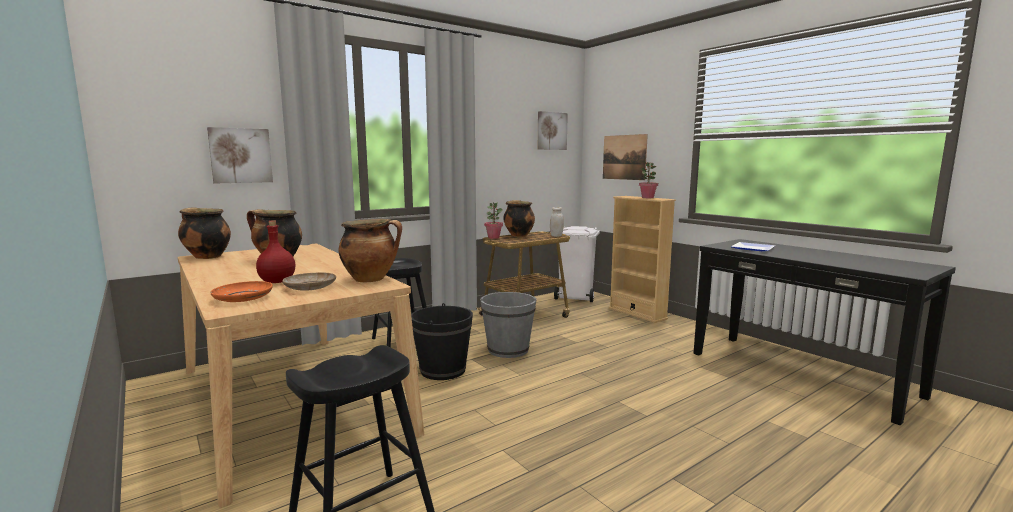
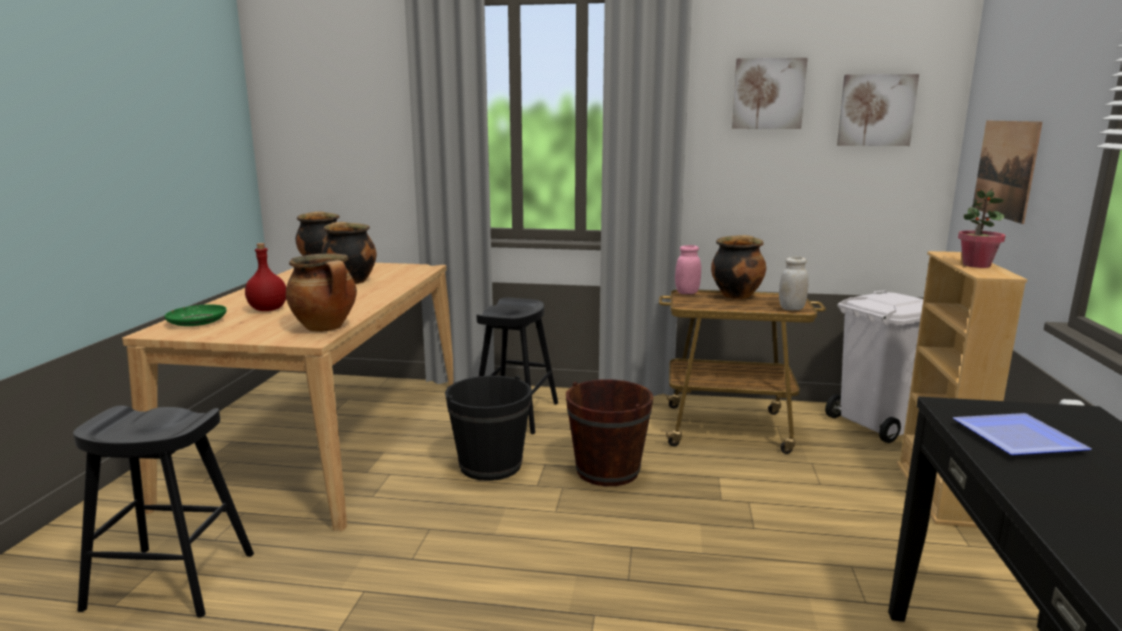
camera: 45 degrees right, 5 degrees up
(240, 155) = (377, 155): picture -> picture (768, 94)
(243, 298) = (197, 322): orange plate -> green plate
(310, 287) = (263, 323): beige plate -> none
(493, 237) = (687, 293): potted plant -> pink jar
(508, 350) = (607, 470): grey bucket -> brown bucket

